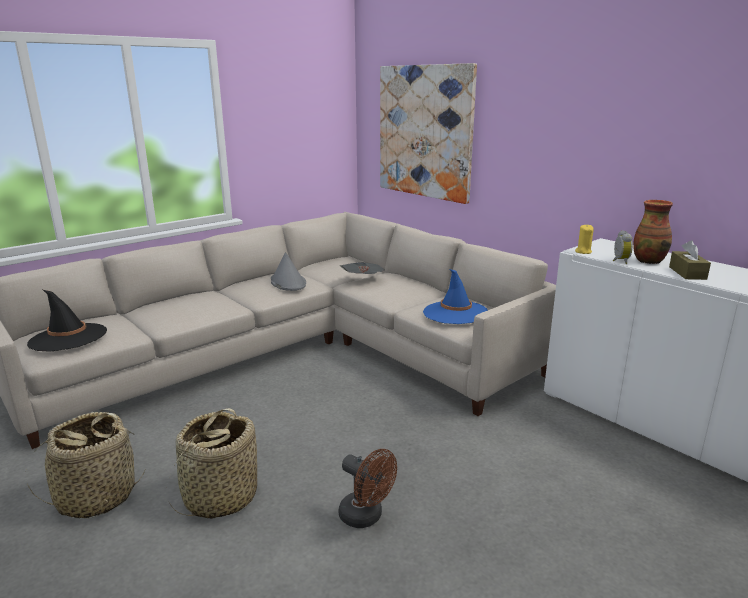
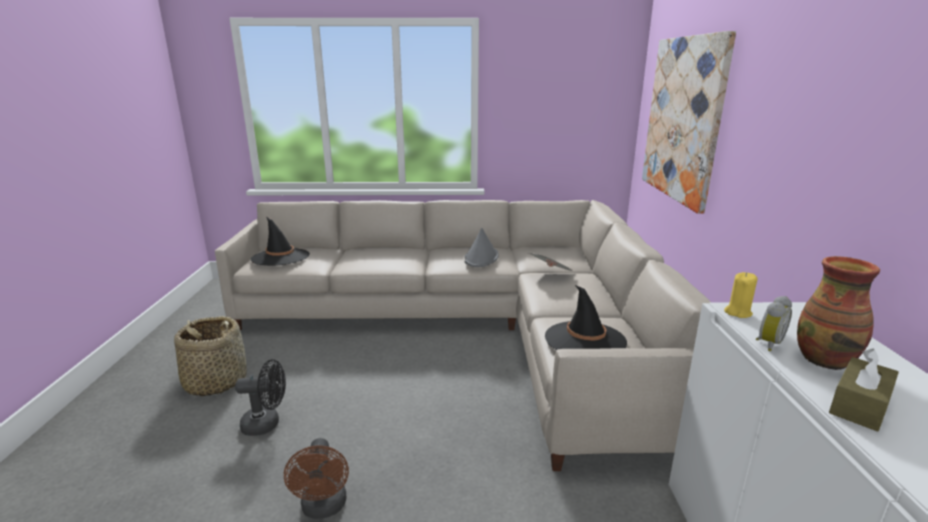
camera: 40 degrees right, 0 degrees up
(220, 497) = (267, 424): basket -> black fan
(455, 313) = (584, 340): blue hat -> black hat

